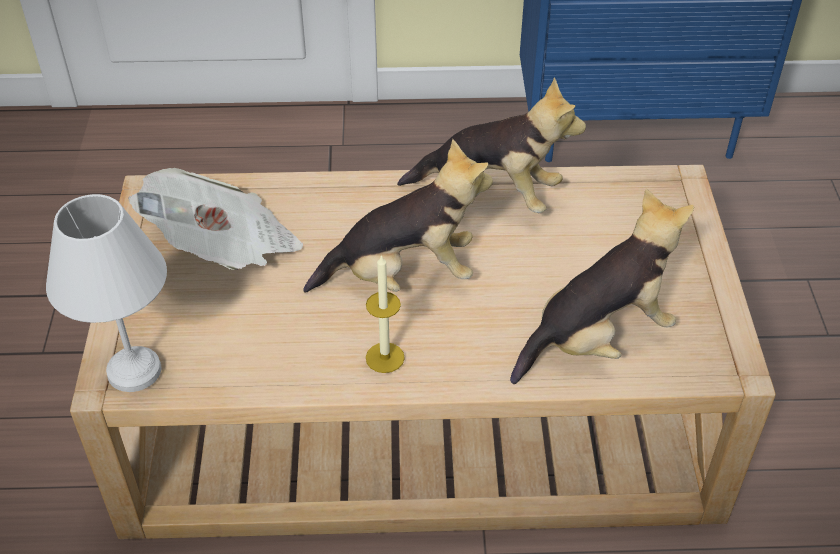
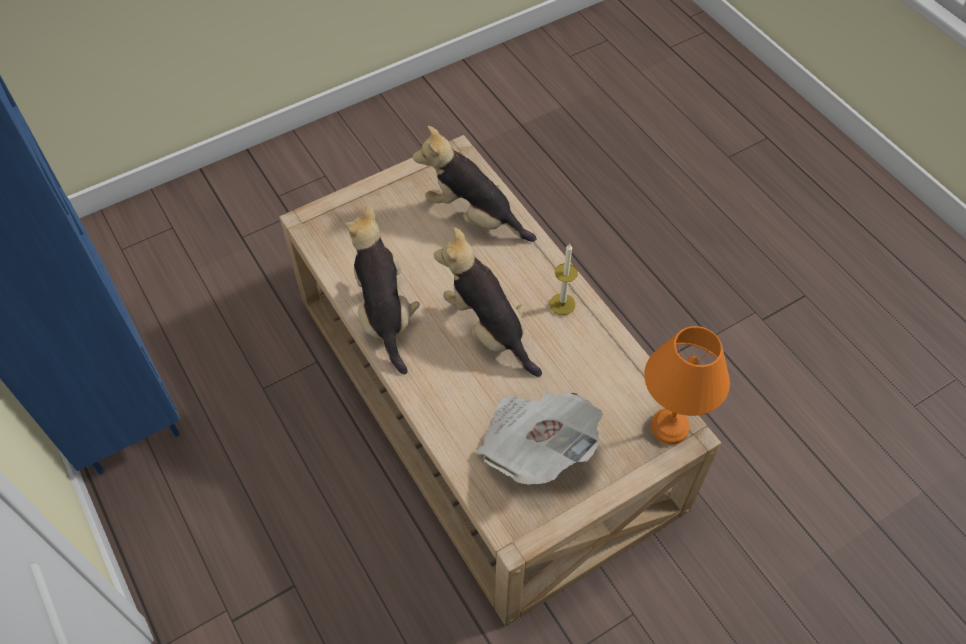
camera: 120 degrees left, 10 degrees up
(132, 369) = (669, 428): white table lamp -> orange table lamp

